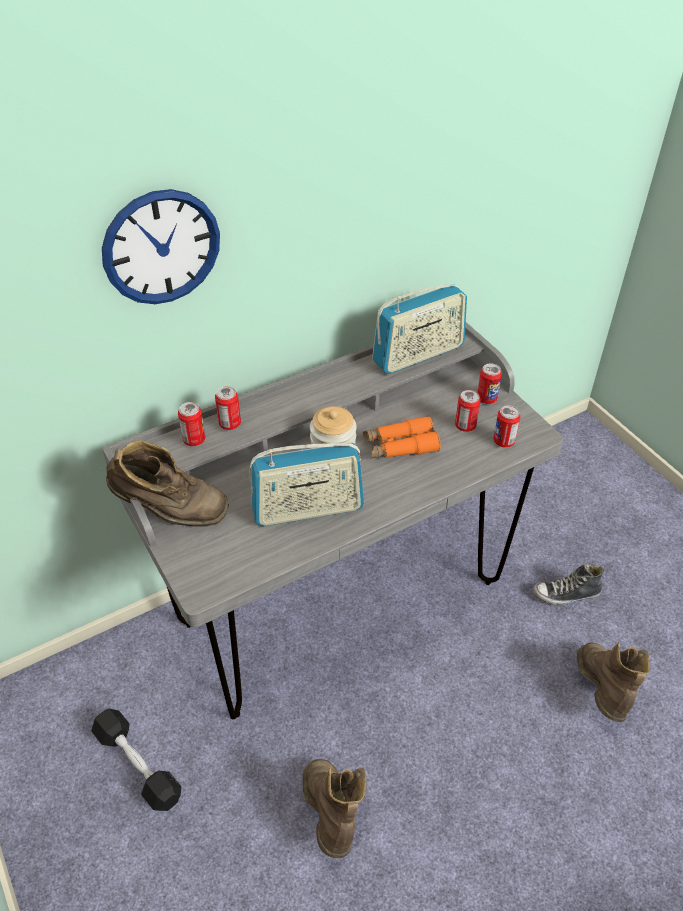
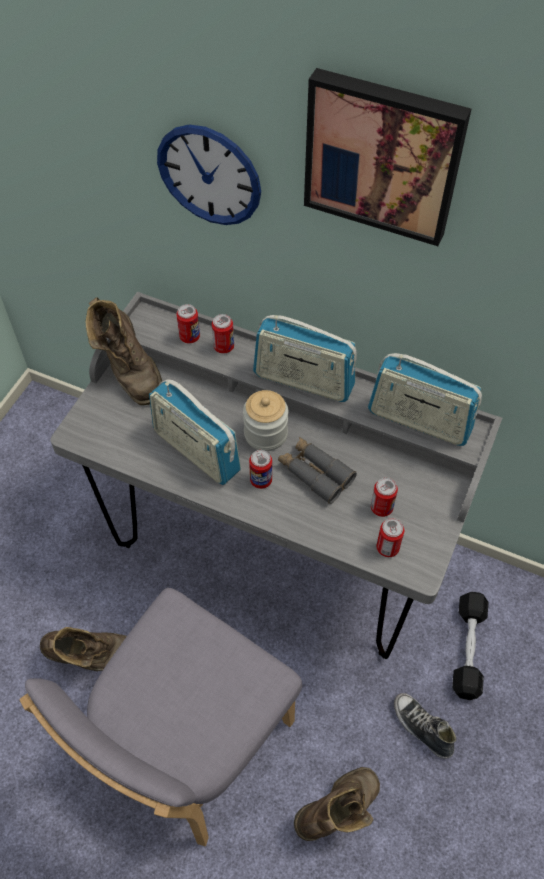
camera: 55 degrees right, 10 degrees up
(138, 765) = (53, 512): black dumbbell -> black dumbbell (468, 649)
(317, 395) = (303, 381): none -> radio
(325, 120) = (383, 155): none -> picture
(332, 815) = (93, 658): brown boot -> brown boot turned 45 degrees clockwise
(400, 446) = (315, 473): orange binoculars -> grey binoculars
(479, 778) = (188, 748): none -> grey chair
(486, 399) = (432, 506): can -> can (261, 480)

